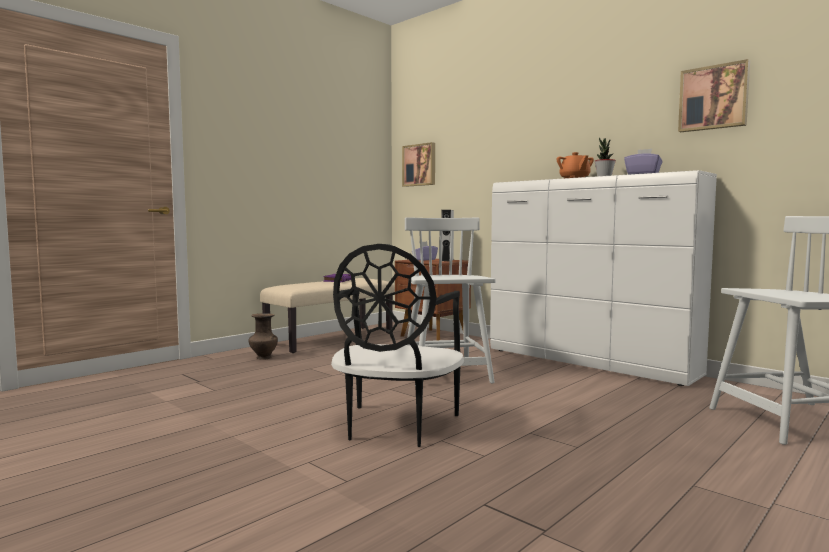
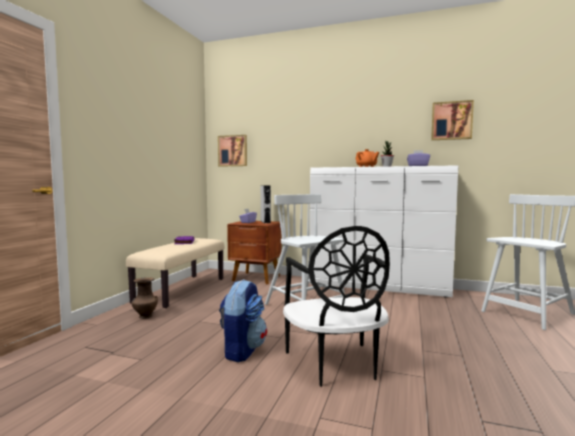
camera: 25 degrees left, 0 degrees up
(315, 398) = (242, 350): none -> backpack

